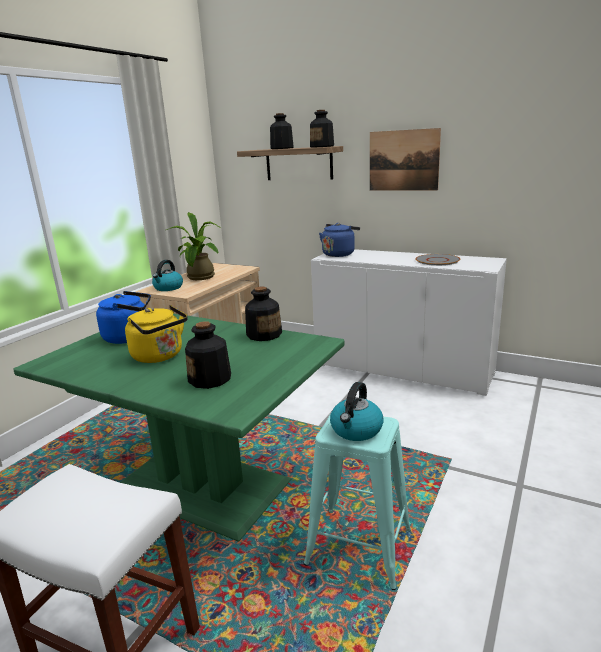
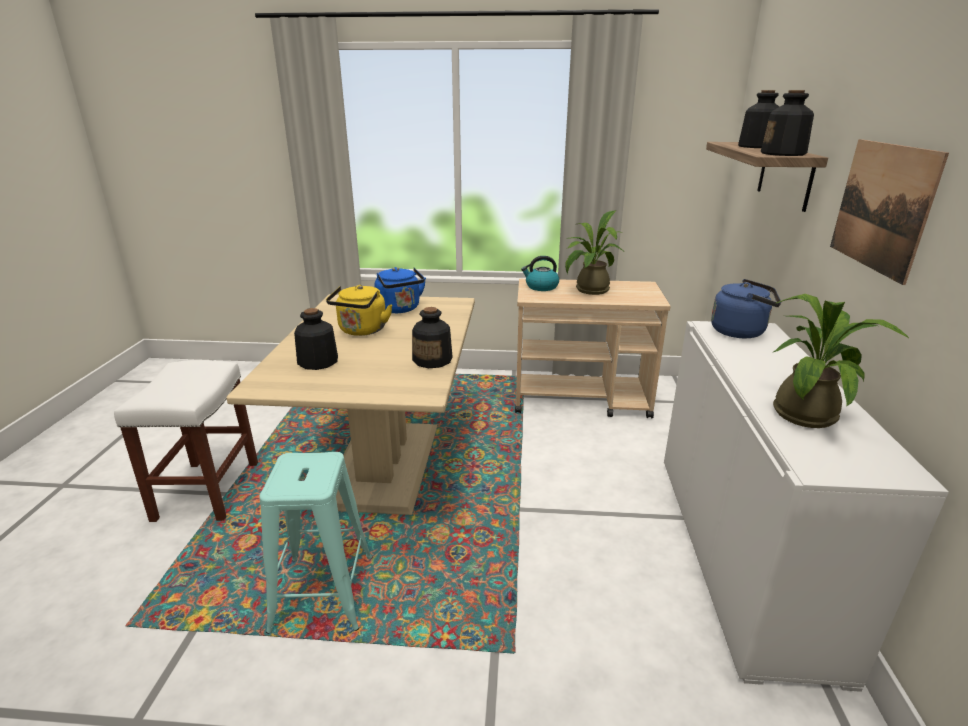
camera: 65 degrees right, 5 degrees up
(202, 484) = (385, 463): green dining table -> beige dining table
(356, 430) = (299, 473): kettle -> none
(437, 260) = (808, 412): grey plate -> potted plant

